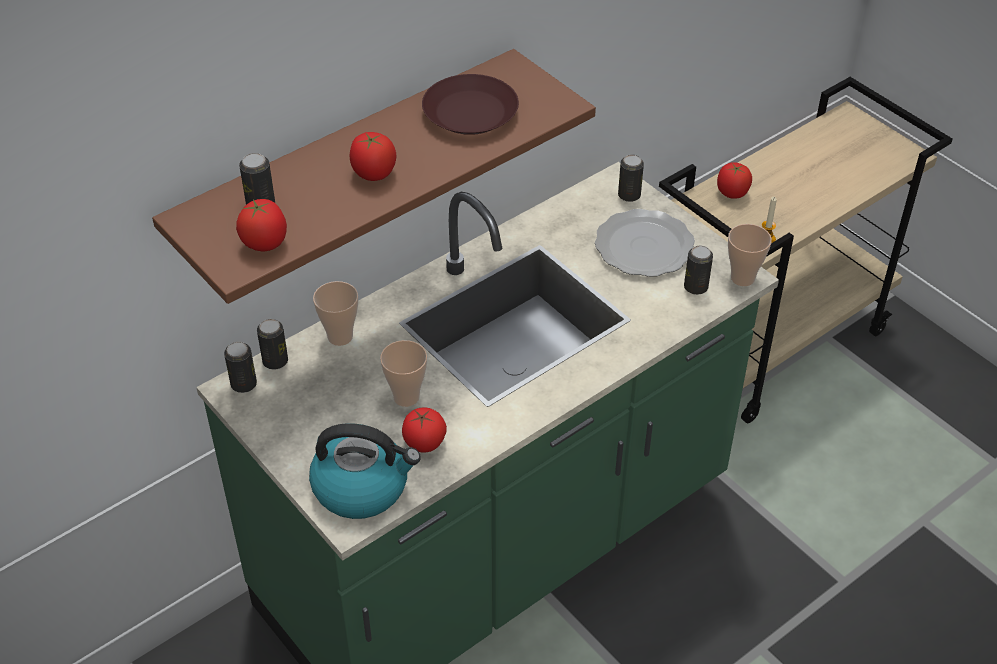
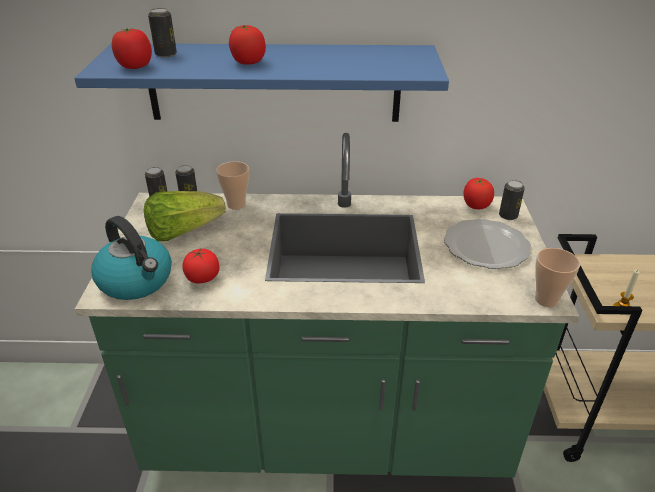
camera: 40 degrees right, 10 degrees down
(327, 404) = (183, 231): none -> lettuce
(349, 168) = (274, 83): brown shelf -> blue shelf
(406, 397) = (227, 250): cup -> none
(471, 113) = (356, 59): brown plate -> none
(695, 287) = (499, 287): can -> none
(732, 193) = (619, 269): tomato -> tomato (475, 206)

